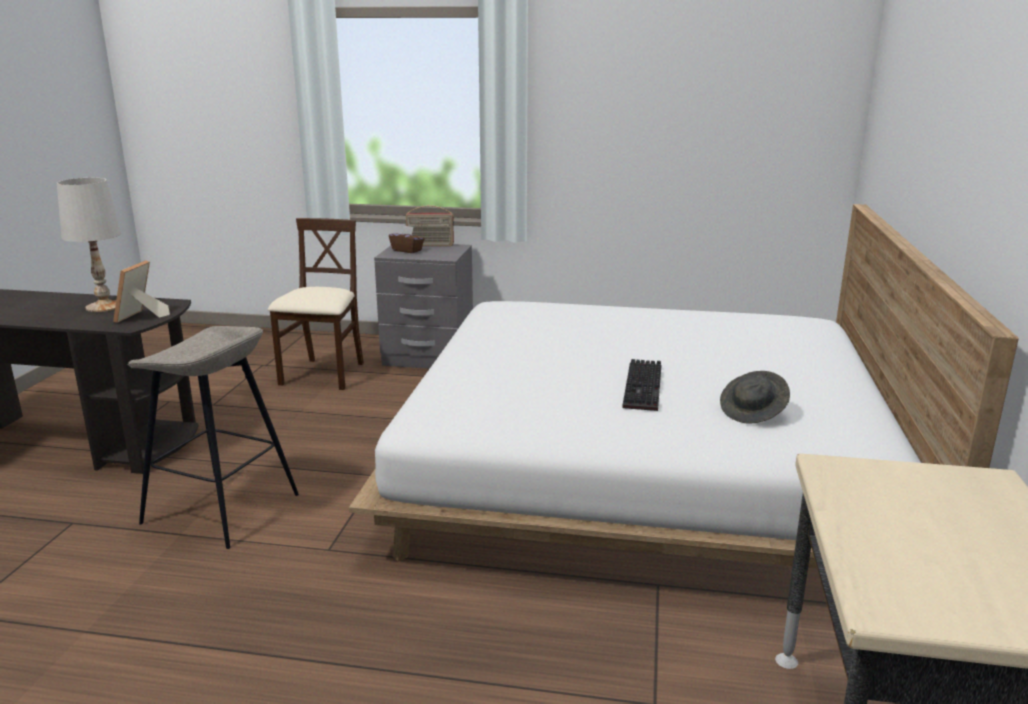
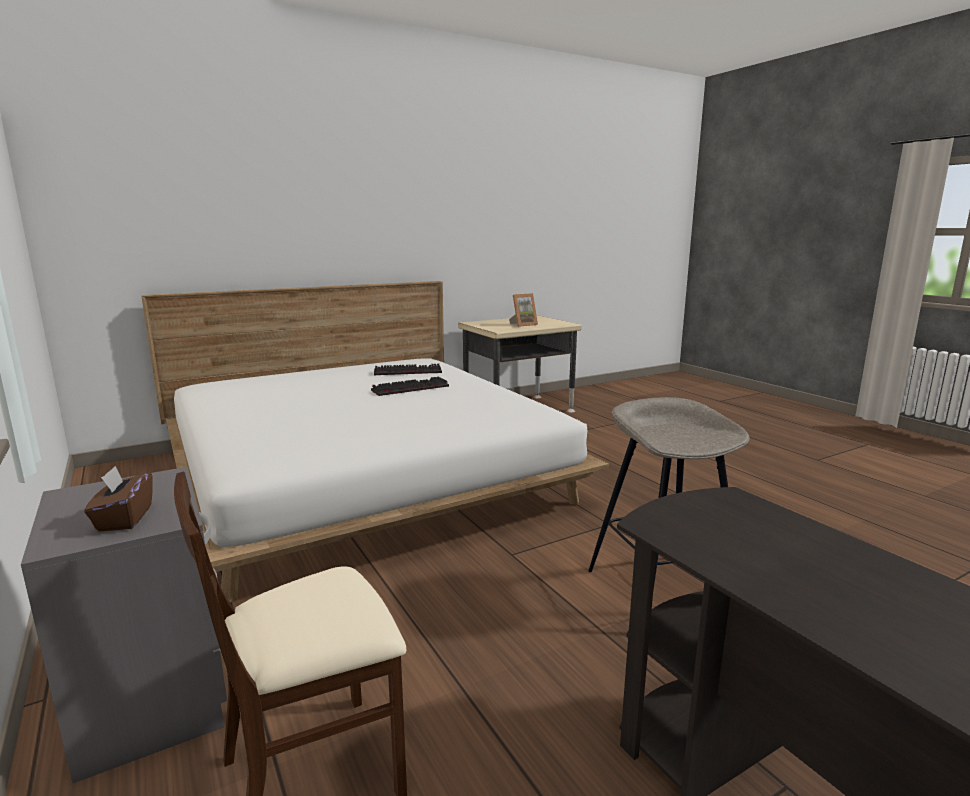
camera: 130 degrees left, 5 degrees down
(104, 306) = (769, 562): white table lamp -> none
(141, 317) = (712, 509): picture frame -> picture frame (523, 324)
(430, 245) = (62, 517): radio -> none
(753, 412) = (409, 371): grey hat -> keyboard

